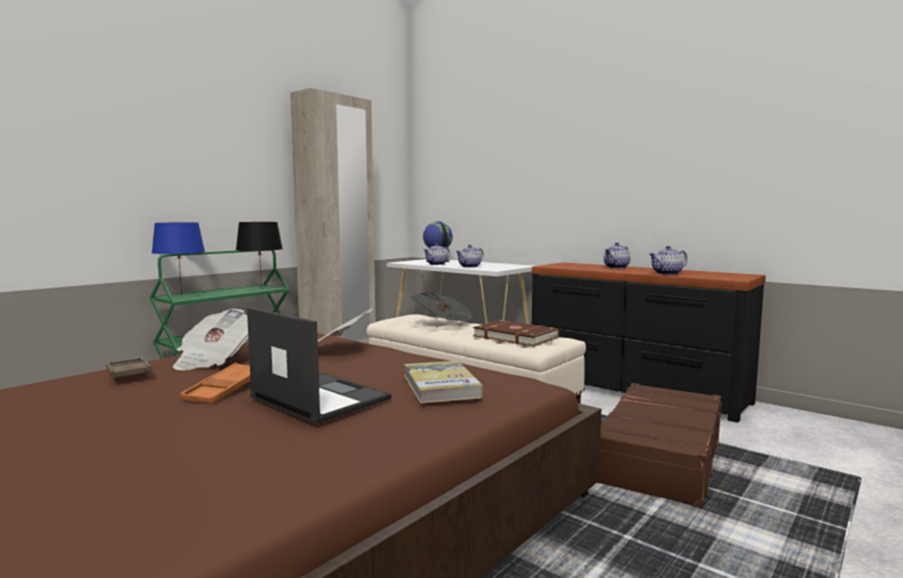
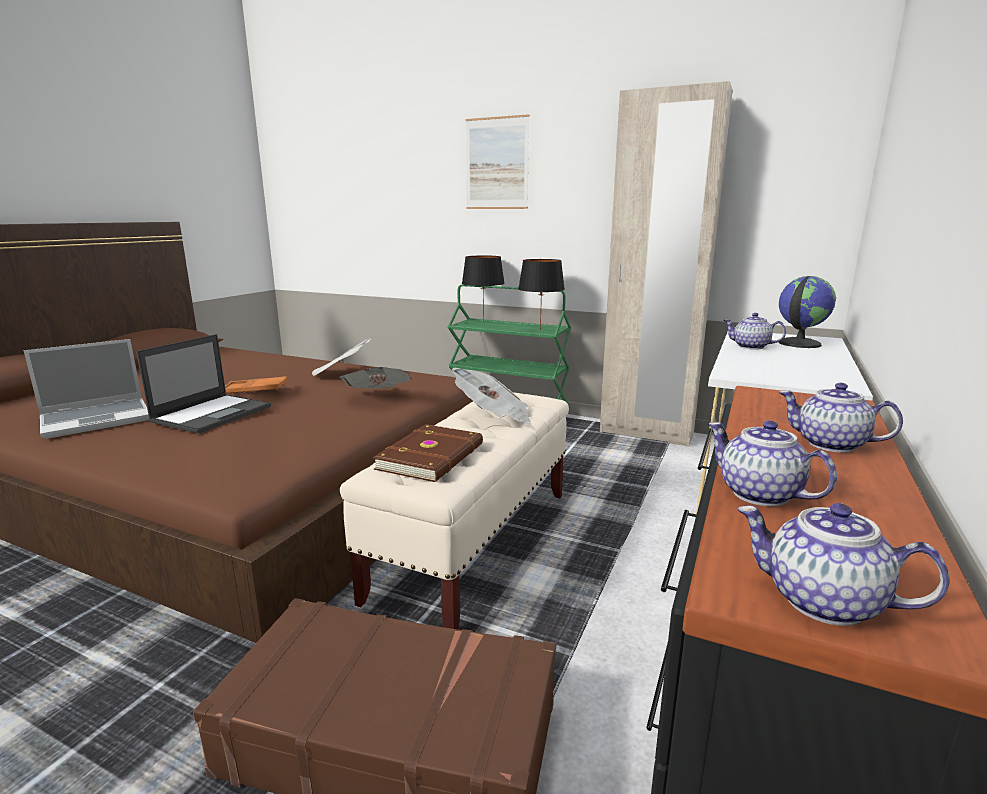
camera: 75 degrees right, 10 degrees up
(128, 373) = (303, 365): brown tray -> none
(168, 125) = (496, 164): none -> picture
(181, 295) = (482, 322): blue table lamp -> black table lamp
(240, 463) = (98, 419): none -> laptop
(440, 386) = (228, 445): book -> none
(470, 266) = (750, 362): teapot -> teapot (821, 601)

